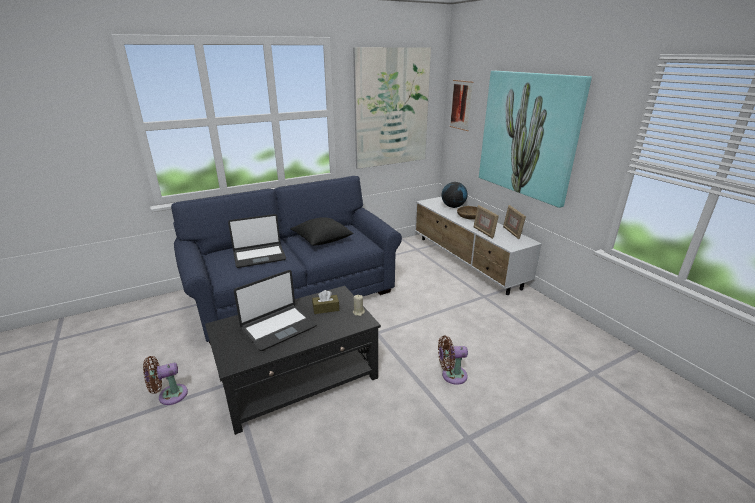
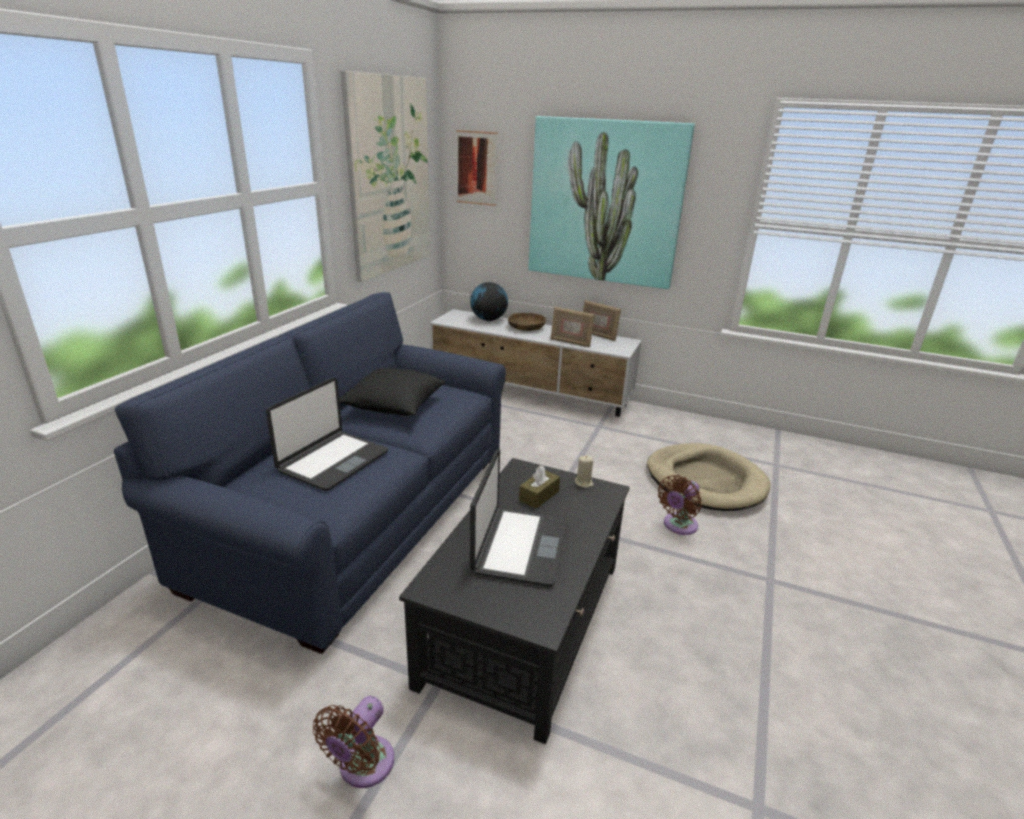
camera: 40 degrees left, 0 degrees up
(513, 358) = (705, 481): none -> beige dog bed

